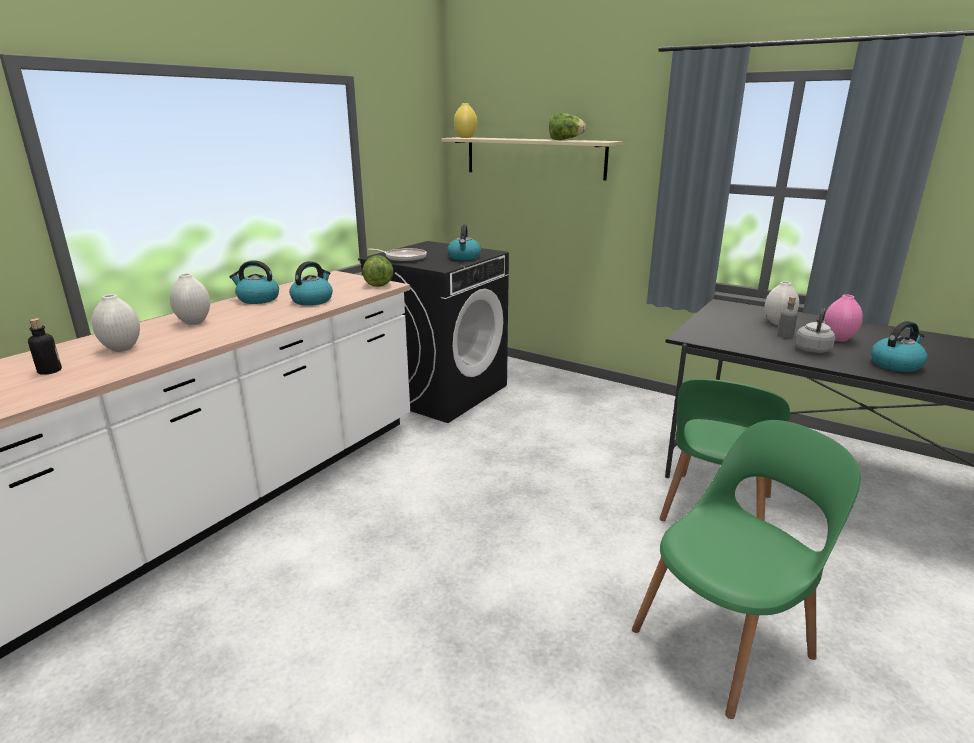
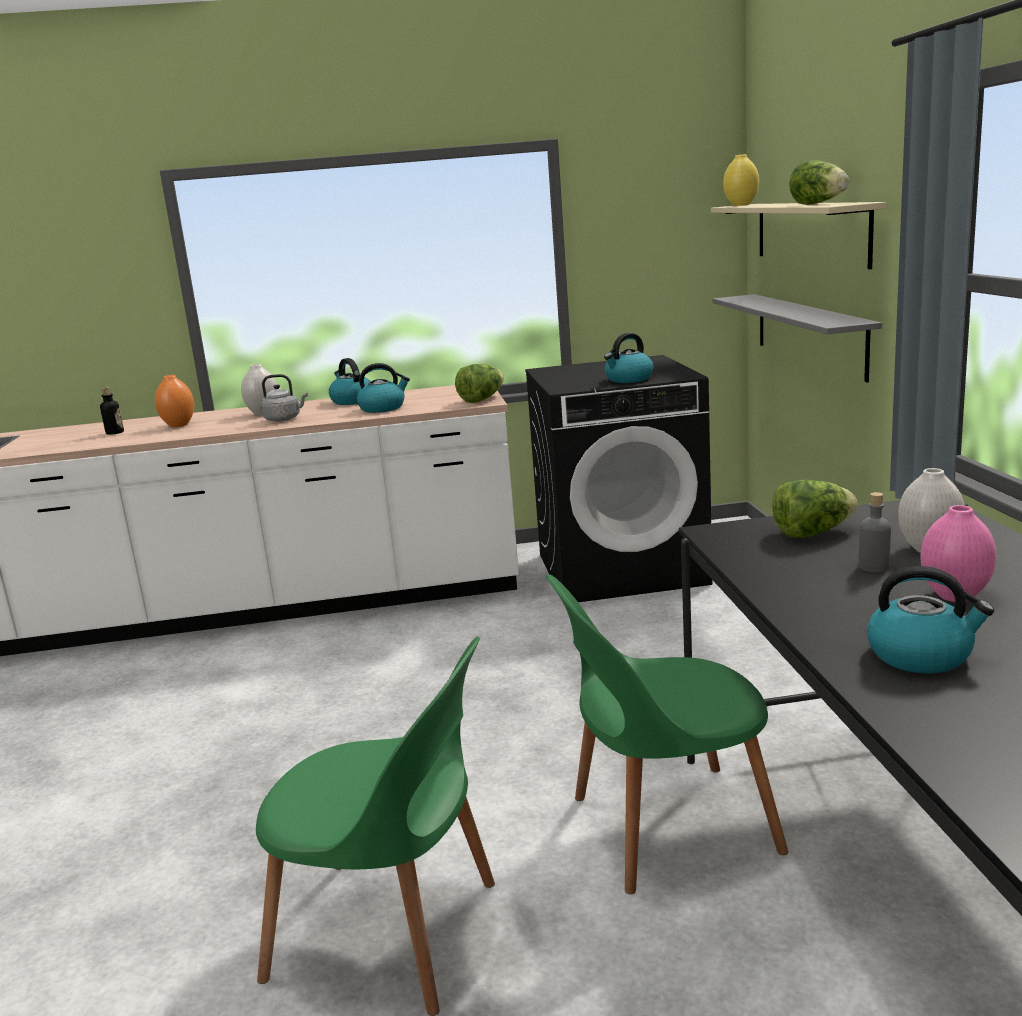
camera: 50 degrees right, 5 degrees down
(123, 348) = (179, 425): white vase -> orange vase
(403, 258) = (565, 373): frying pan -> none
(532, 221) = (809, 334): none -> grey shelf
(723, 327) = (812, 533): none -> lettuce
(813, 349) = (850, 595): grey kettle -> grey kettle (284, 419)

